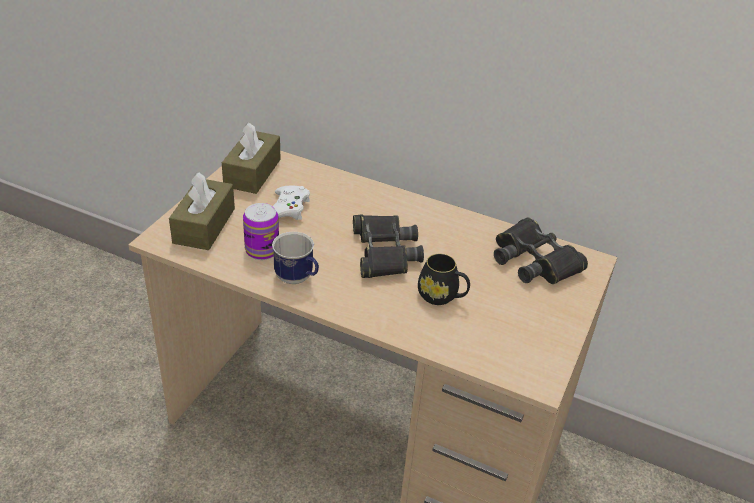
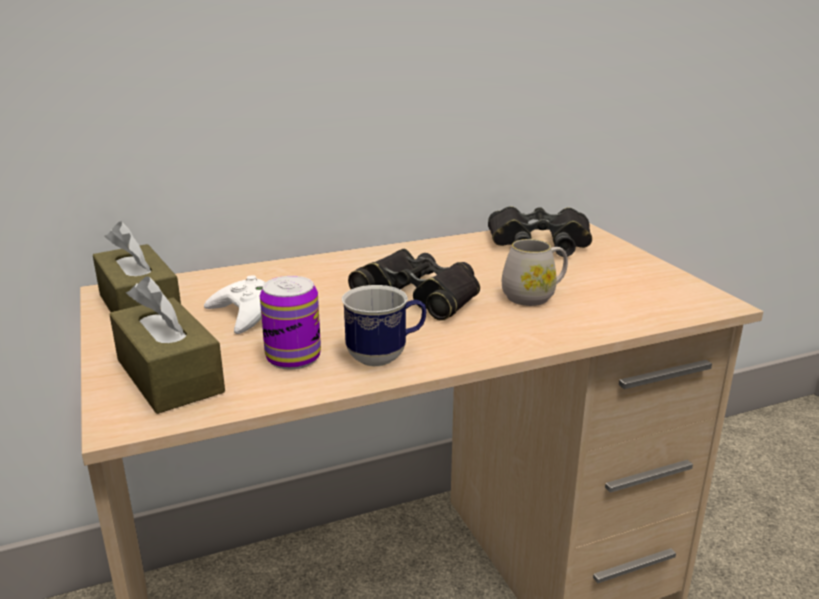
camera: 45 degrees left, 15 degrees down
(442, 296) = (534, 296): black mug -> white mug

